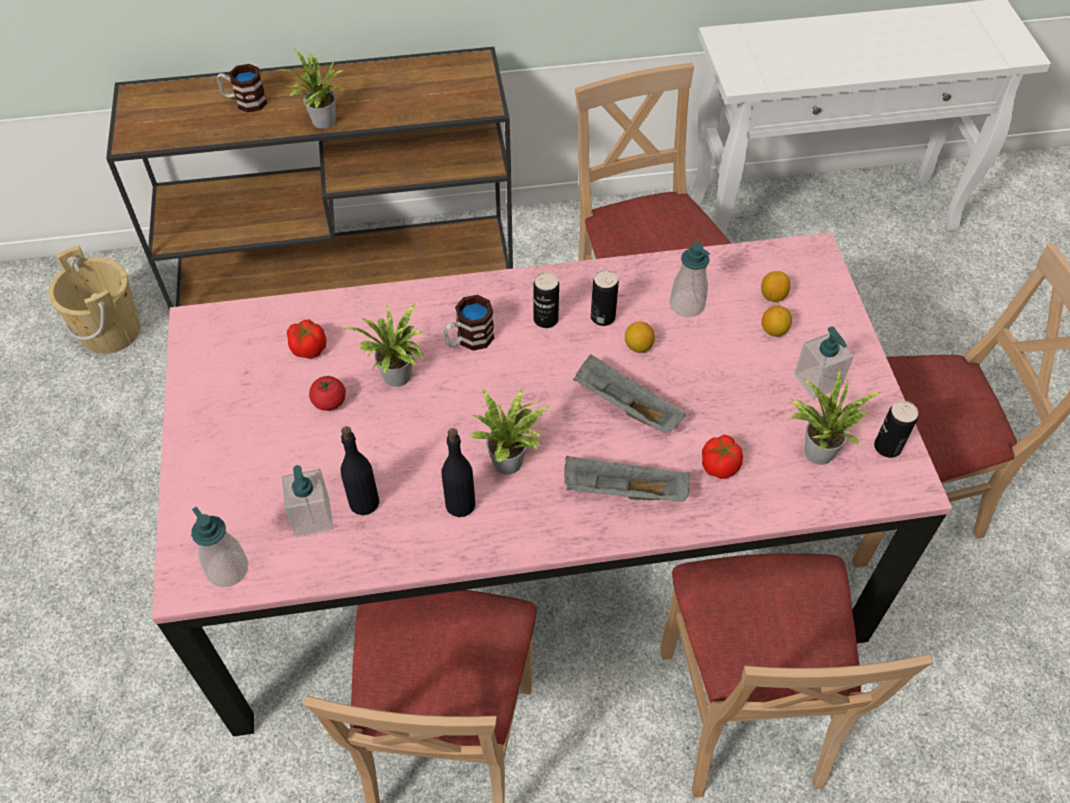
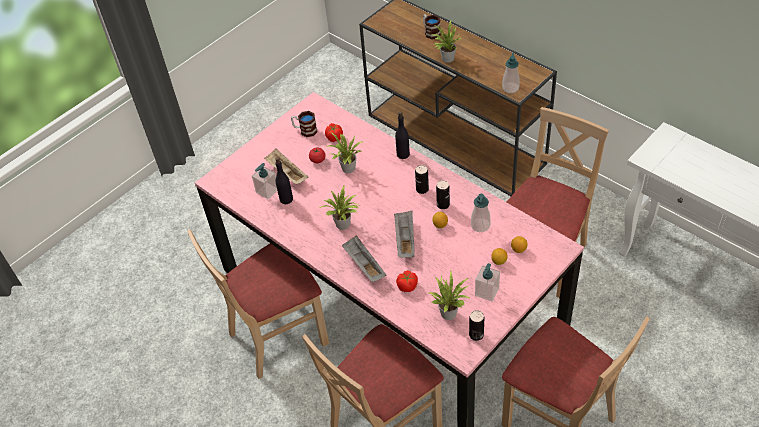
camera: 55 degrees right, 5 degrees down
(111, 331) = (345, 101): beige bucket -> none
(228, 569) = (228, 186): soap dispenser -> soap dispenser (510, 88)
(306, 463) = (286, 173): none -> beige tray
(460, 504) = (311, 224): black bottle -> black bottle (403, 154)
(469, 340) = (387, 175): mug -> mug (305, 130)

